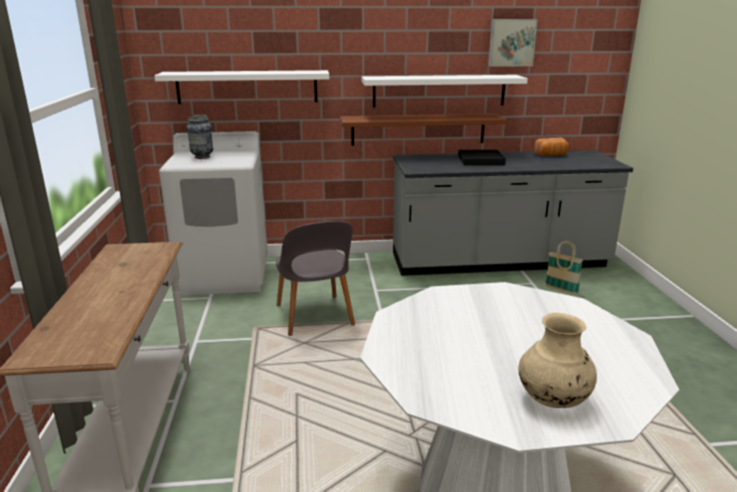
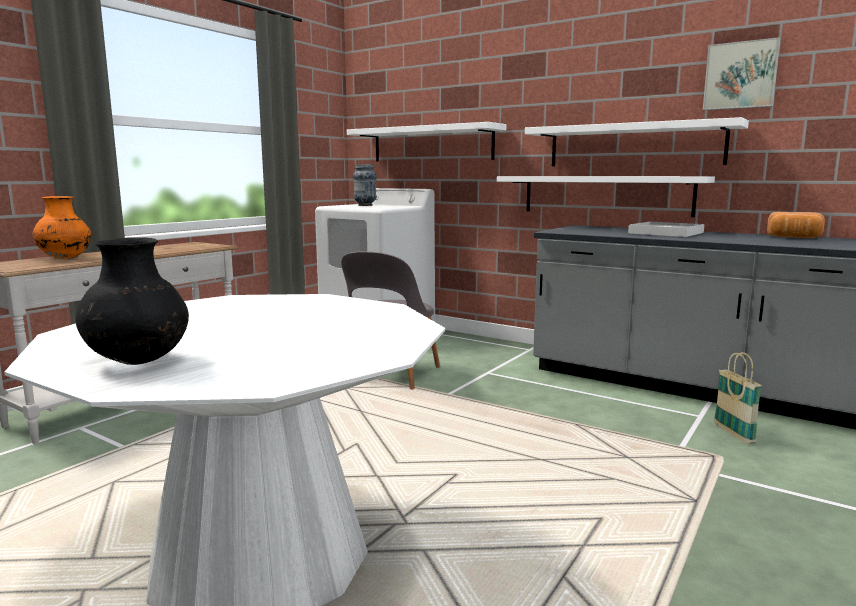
camera: 40 degrees right, 10 degrees down
(79, 317) = (65, 258): none -> orange vase
(418, 129) = (605, 195): brown shelf -> white shelf
(481, 160) = (666, 233): black tray -> white tray
(553, 401) = (138, 361): beige vase -> black vase

